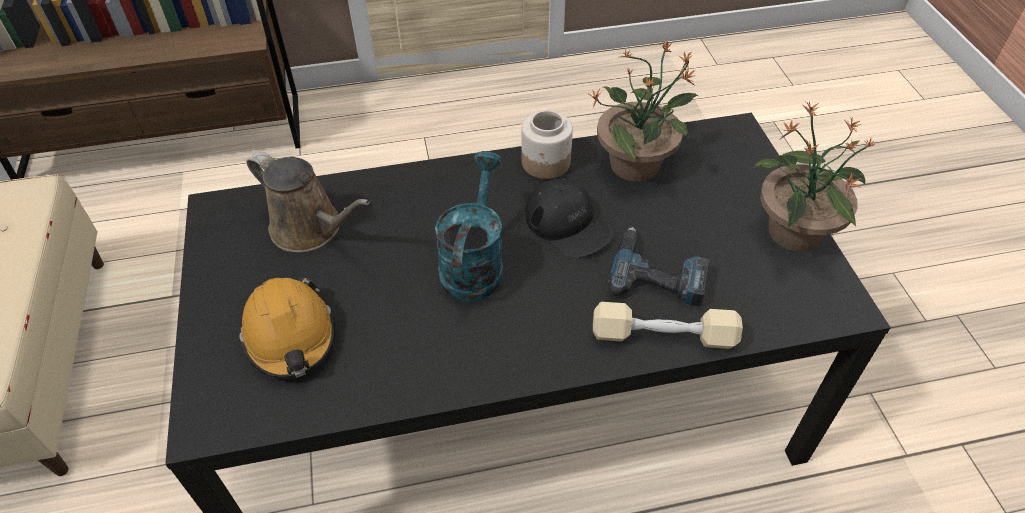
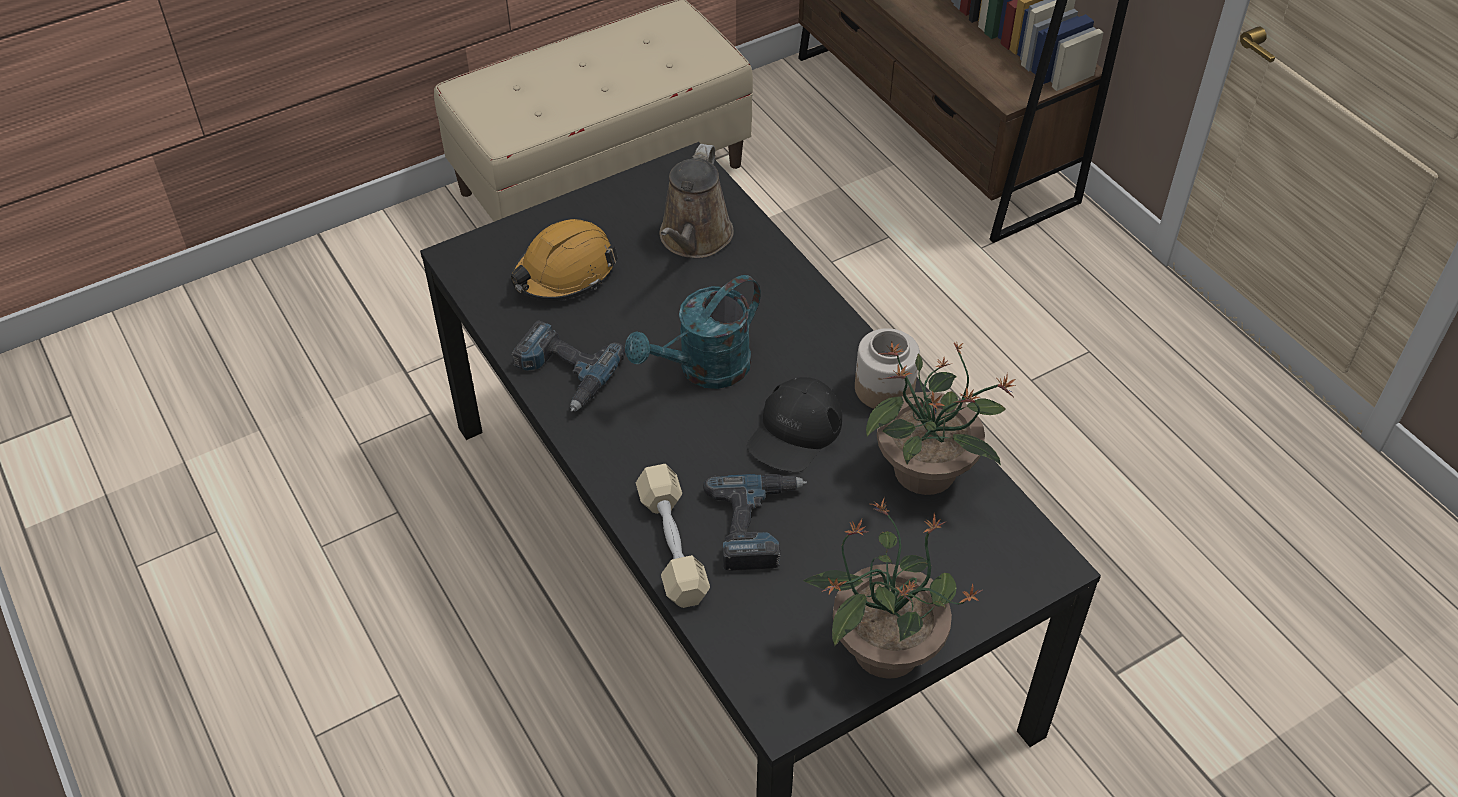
camera: 70 degrees right, 0 degrees up
(425, 368) = (564, 373): none -> power drill
(473, 263) = (704, 370): turquoise watering can -> turquoise watering can turned 150 degrees clockwise

